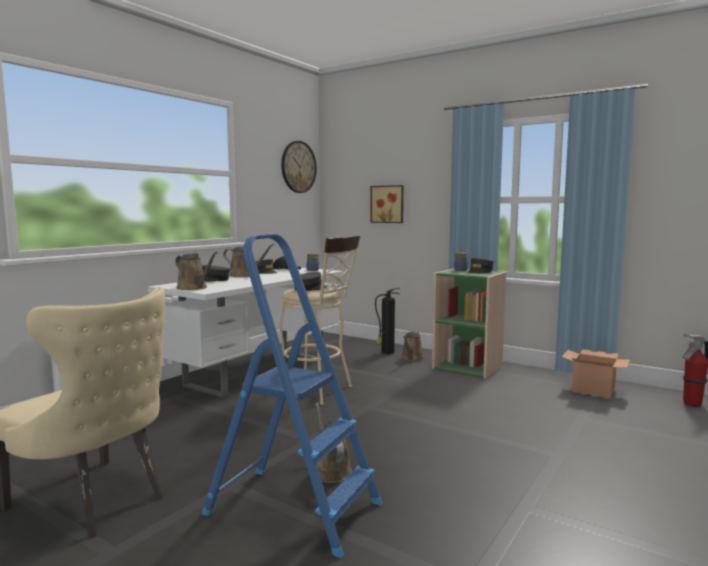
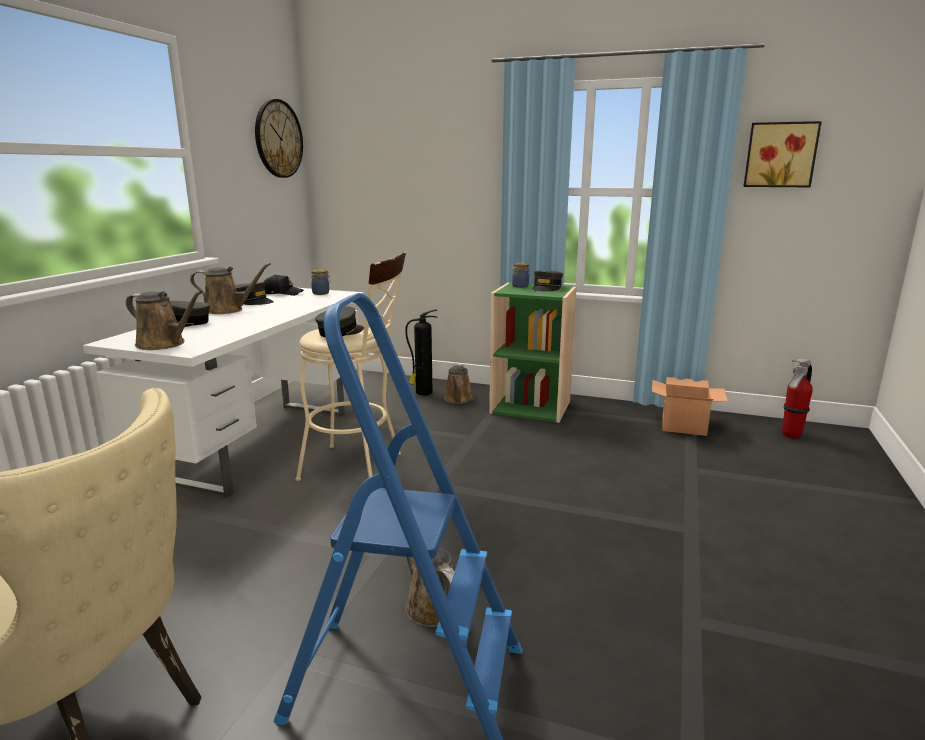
camera: 15 degrees left, 10 degrees up
(387, 204) = (411, 194): picture -> picture (780, 155)

